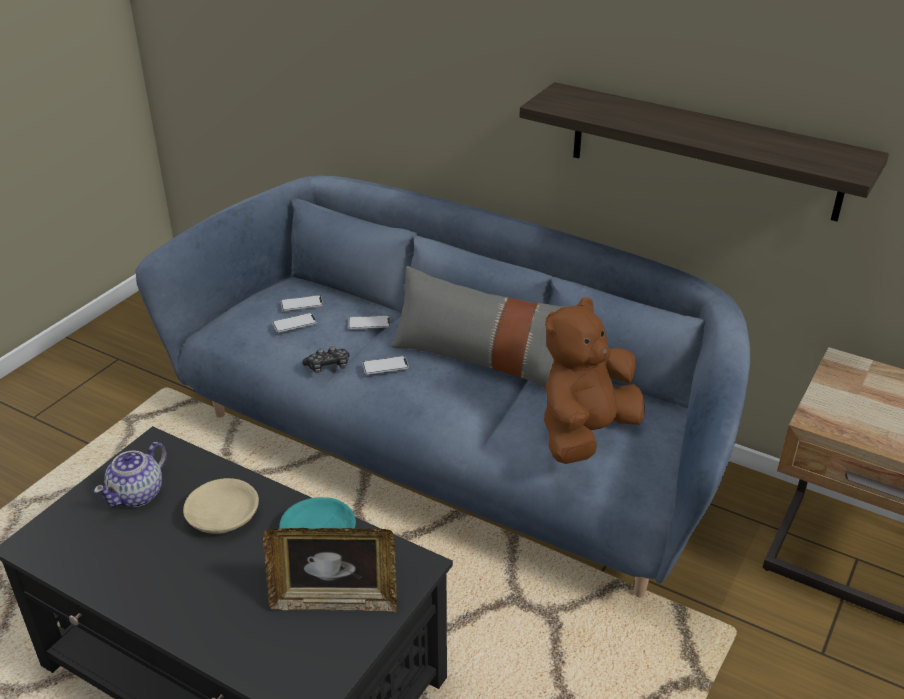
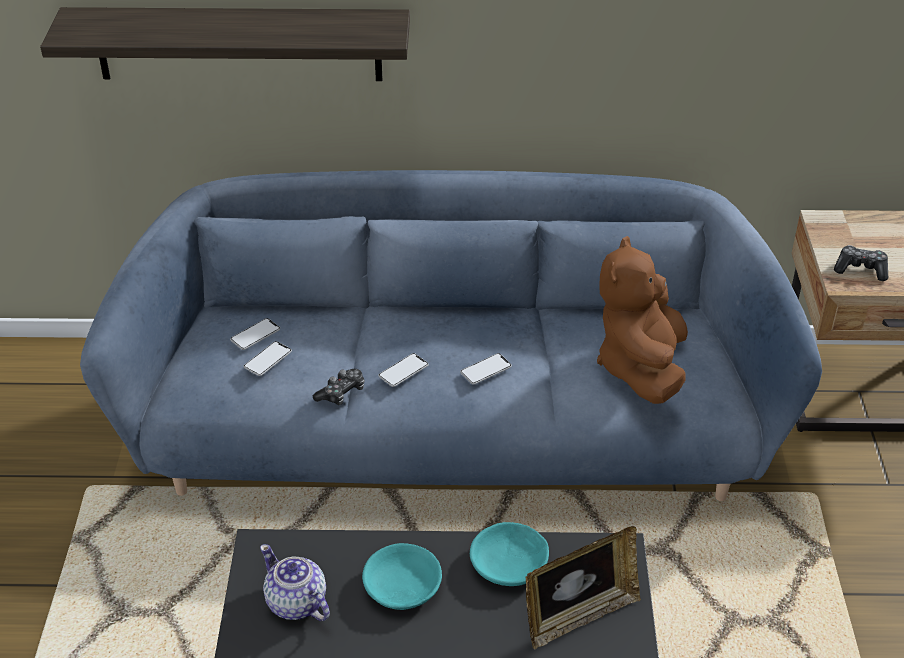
camera: 30 degrees left, 5 degrees up
(138, 494) = (296, 603): teapot -> teapot turned 135 degrees clockwise
(222, 516) = (401, 587): beige bowl -> turquoise bowl
(369, 323) = (346, 331): phone -> phone (486, 370)
(479, 358) = (486, 328): grey pillow -> none
(704, 151) = (662, 58): shelf -> shelf (238, 44)
(845, 414) = (860, 269): none -> game controller

